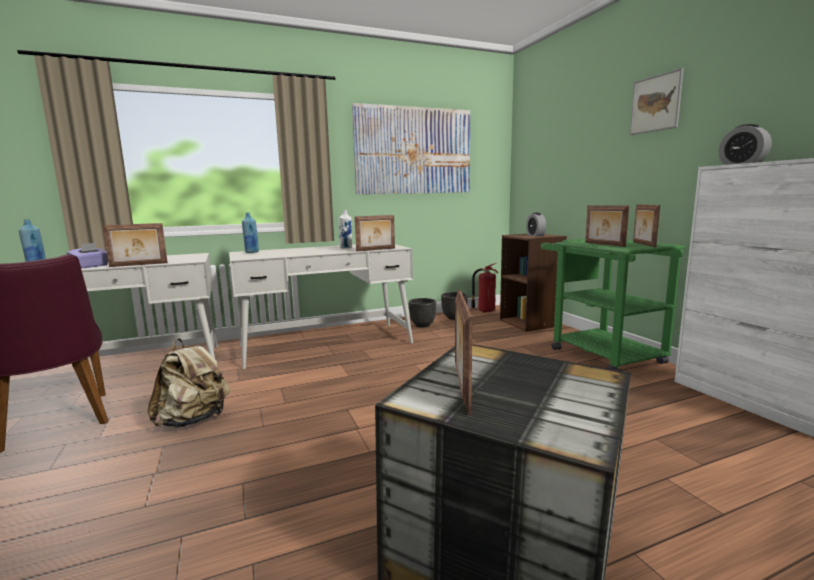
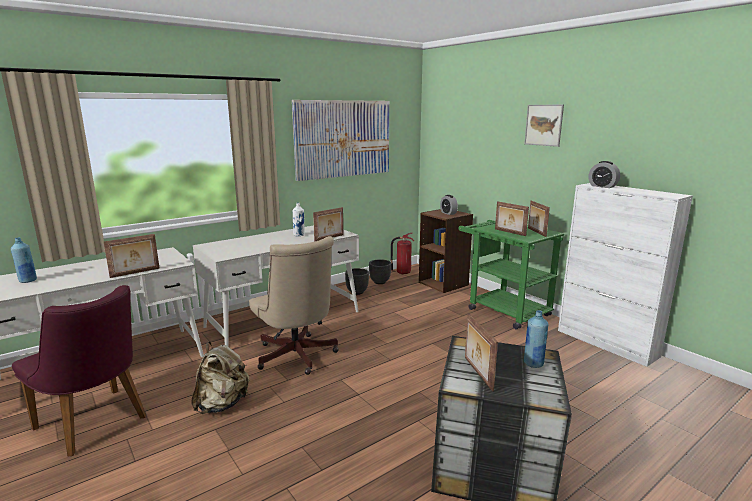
camera: 15 degrees left, 5 degrees up
(91, 266) = (89, 278): purple tissue box -> none
(251, 252) = (217, 245): blue bottle -> blue bottle (533, 363)
(312, 381) = (297, 358): none -> beige office chair

